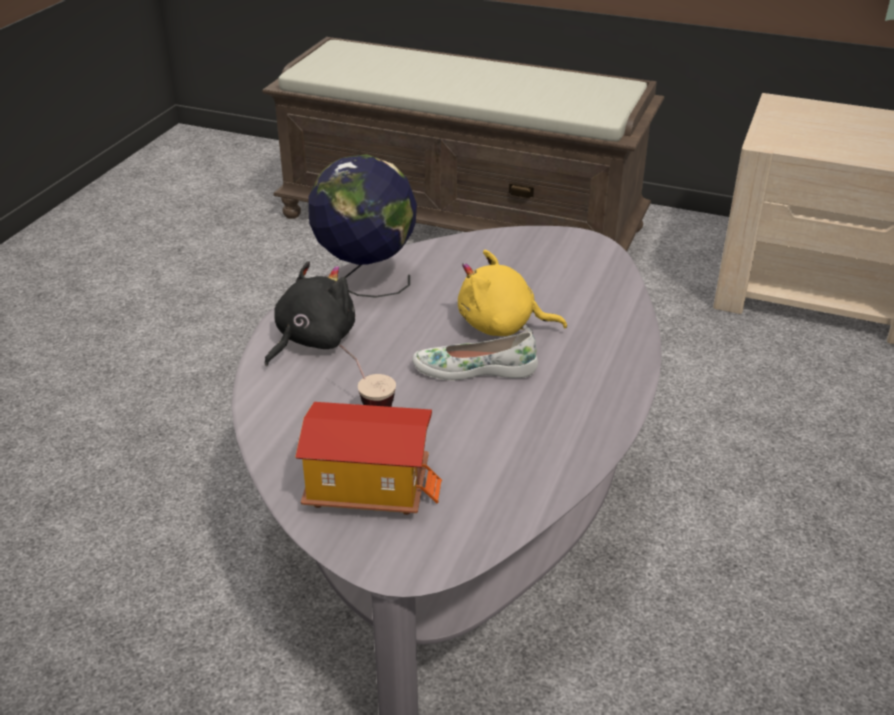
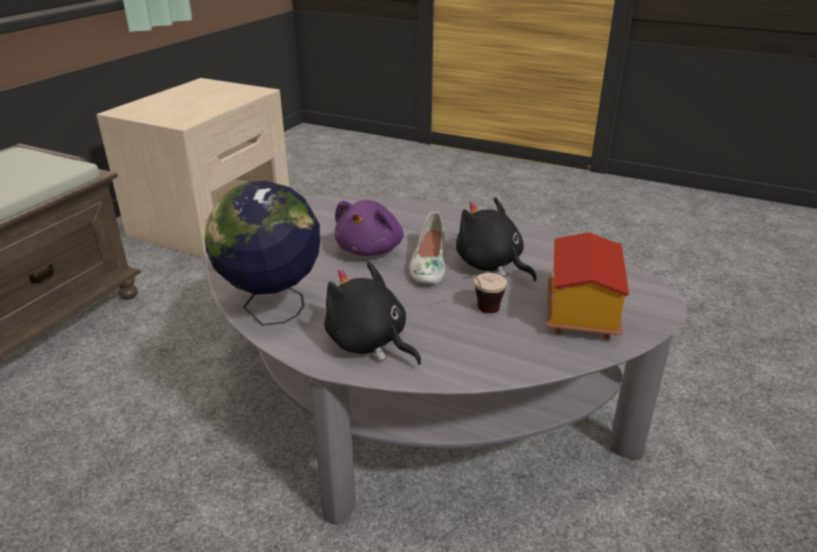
camera: 85 degrees left, 5 degrees down
(480, 418) = (491, 265): none -> black plush toy
(502, 326) = (371, 249): yellow plush toy -> purple plush toy

